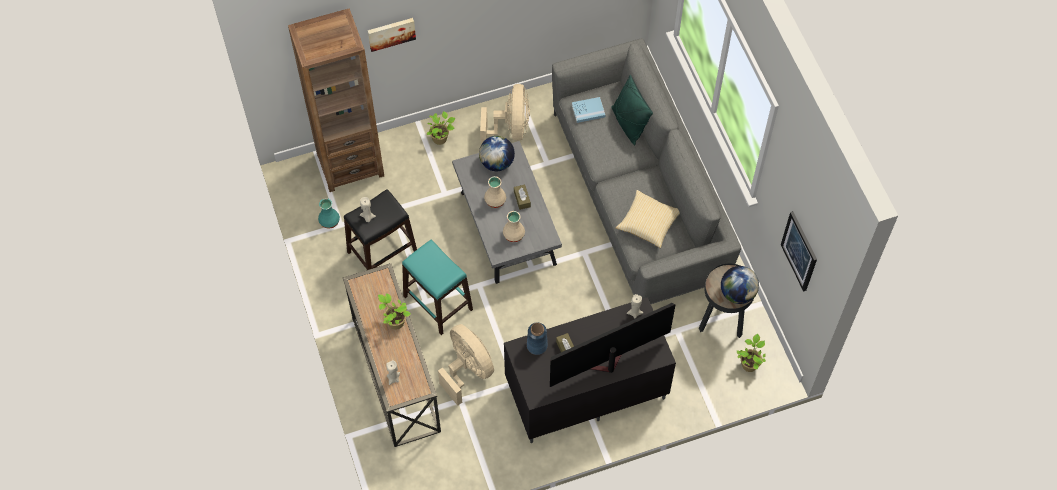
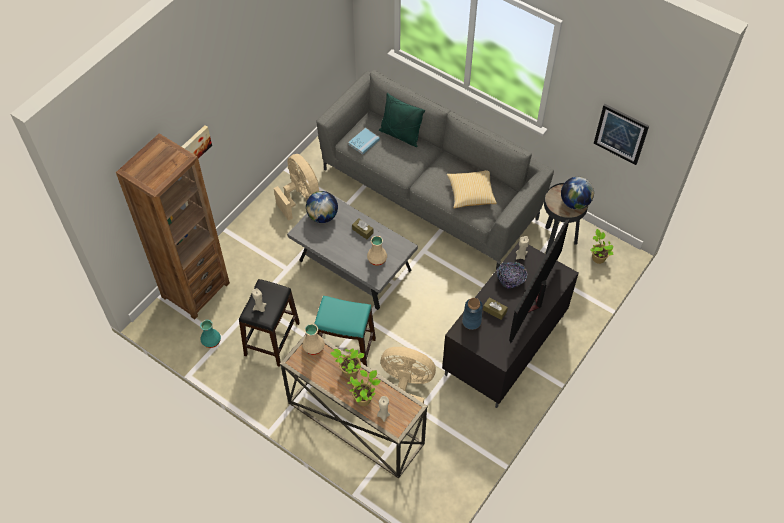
camera: 35 degrees left, 5 degrees down
(441, 138) = (252, 232): potted plant -> potted plant (364, 398)
(495, 200) = (343, 242): beige vase -> beige vase (313, 346)
(606, 329) = (511, 279): none -> bowl

